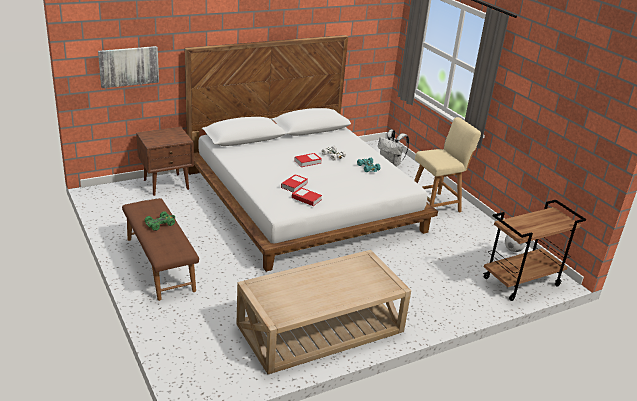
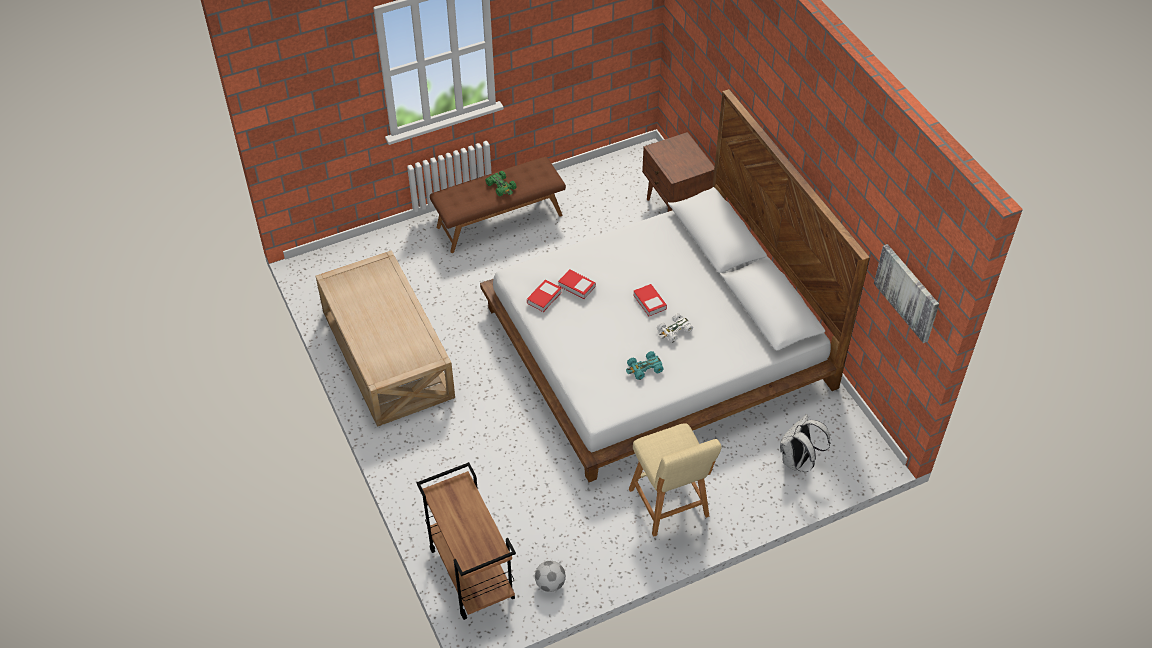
camera: 95 degrees right, 20 degrees up
(128, 66) = (696, 60): picture -> picture (907, 292)

